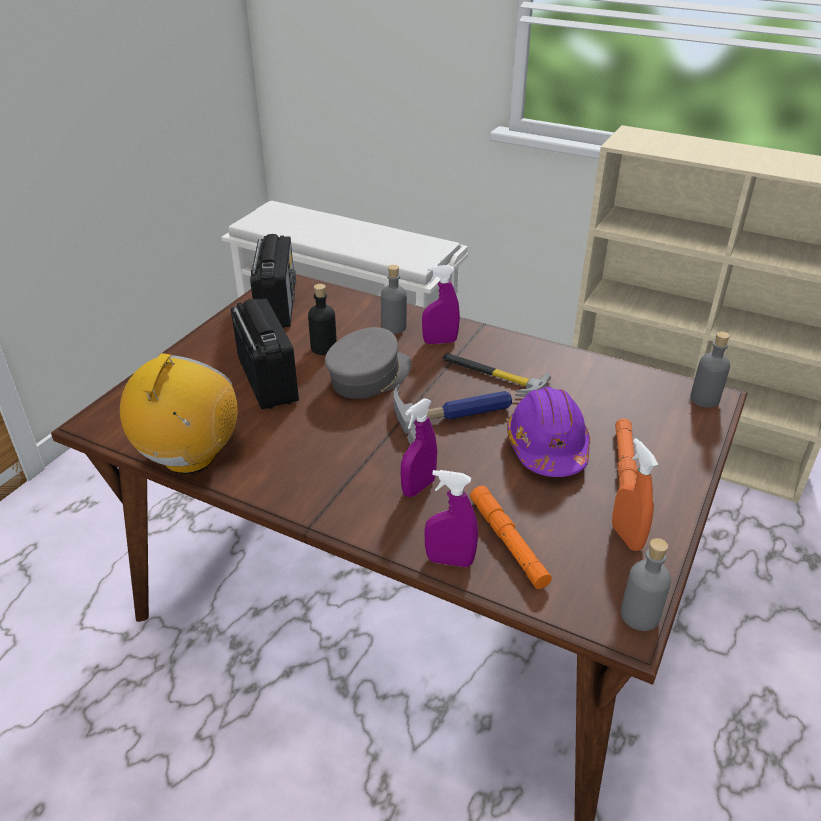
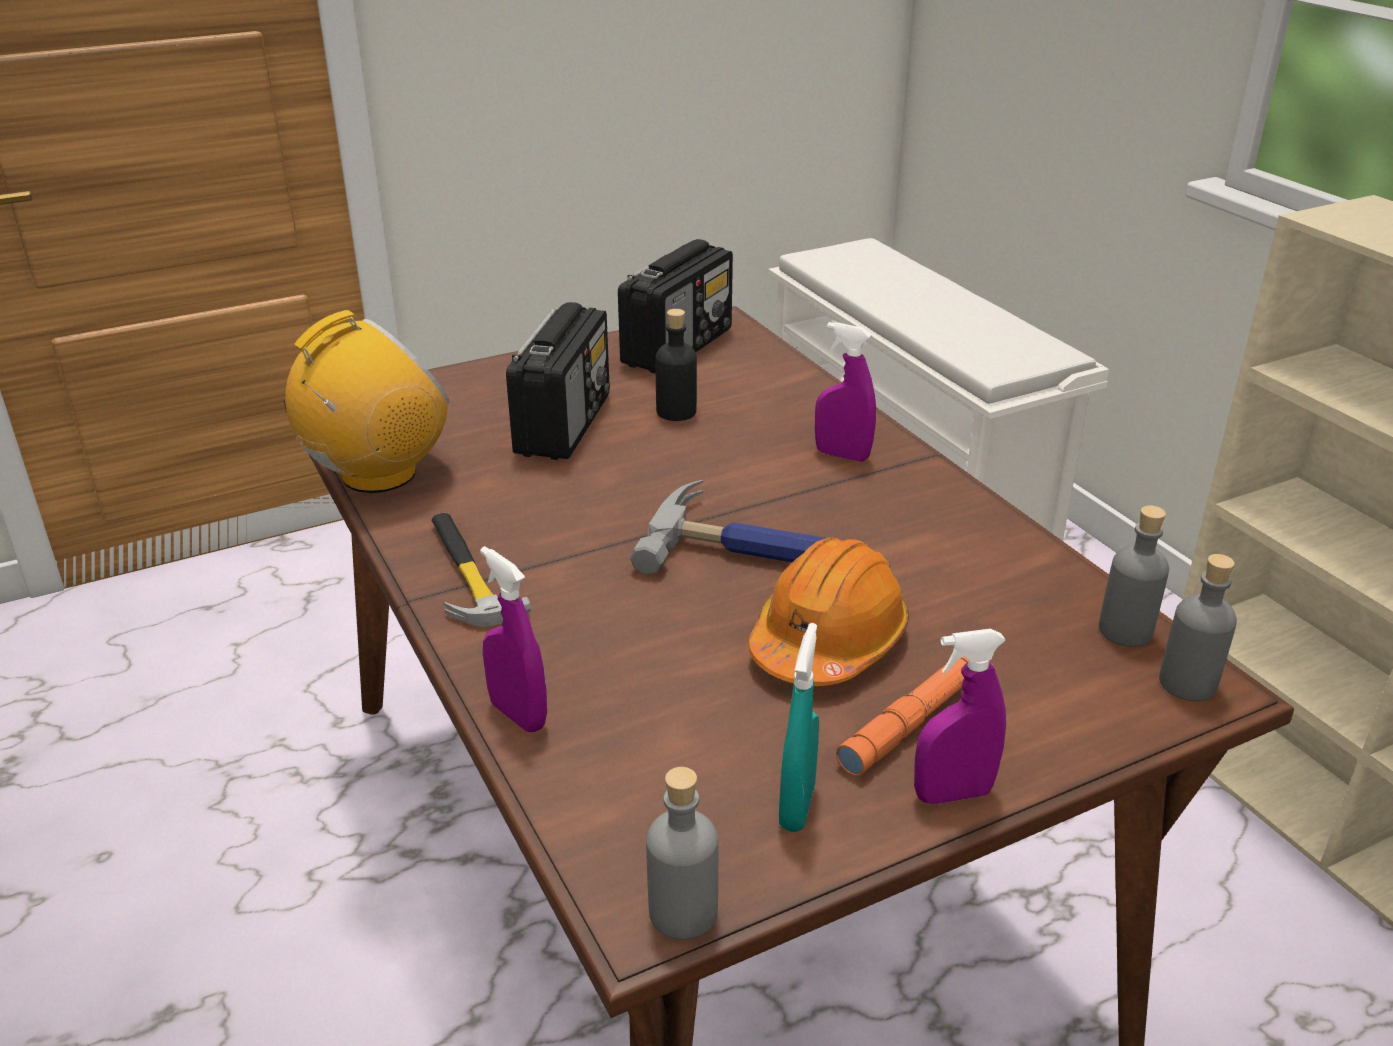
camera: 35 degrees right, 5 degrees down
(369, 377) = (691, 464): grey cap -> none
(394, 327) = (799, 417): grey bottle -> grey bottle (1125, 631)
(418, 487) = (589, 615): purple spray bottle -> purple spray bottle (952, 794)
(492, 376) = (864, 522): hammer -> hammer (465, 572)
(508, 541) = (620, 730): orange flashlight -> none
(547, 447) = (828, 641): purple hard hat -> orange hard hat
(626, 537) = (797, 806): orange spray bottle -> turquoise spray bottle

